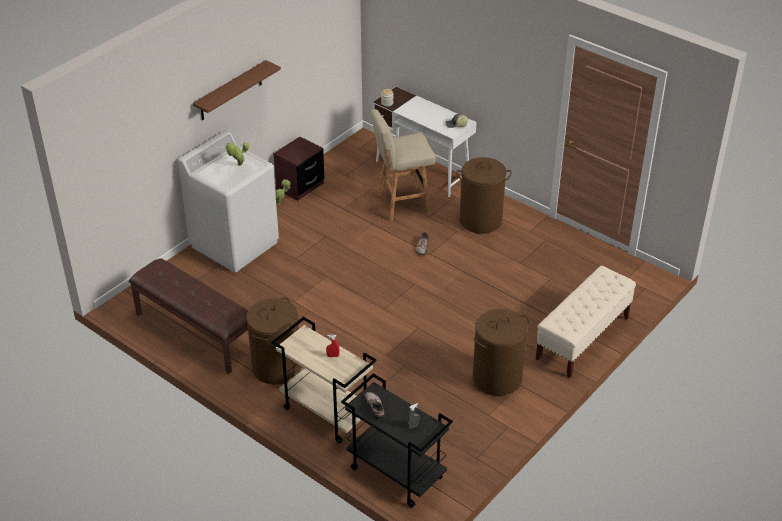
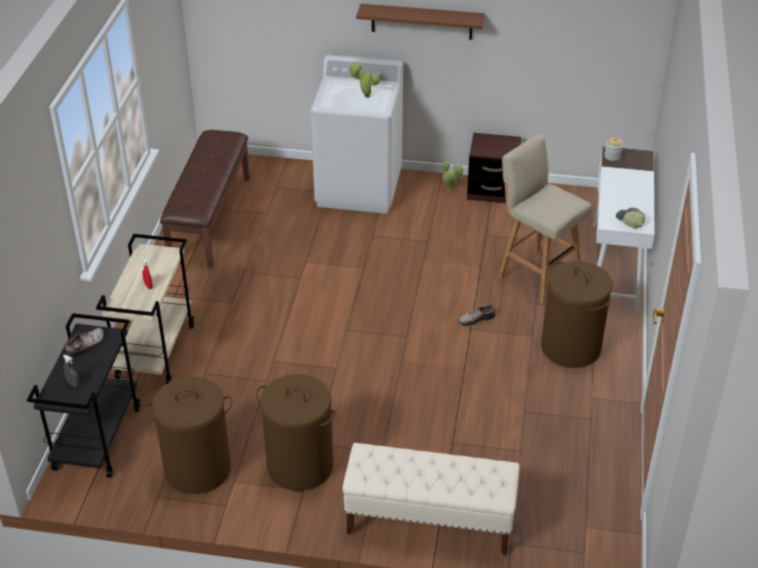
camera: 60 degrees right, 0 degrees up
(276, 367) = (199, 290): brown laundry basket -> brown laundry basket (198, 469)

